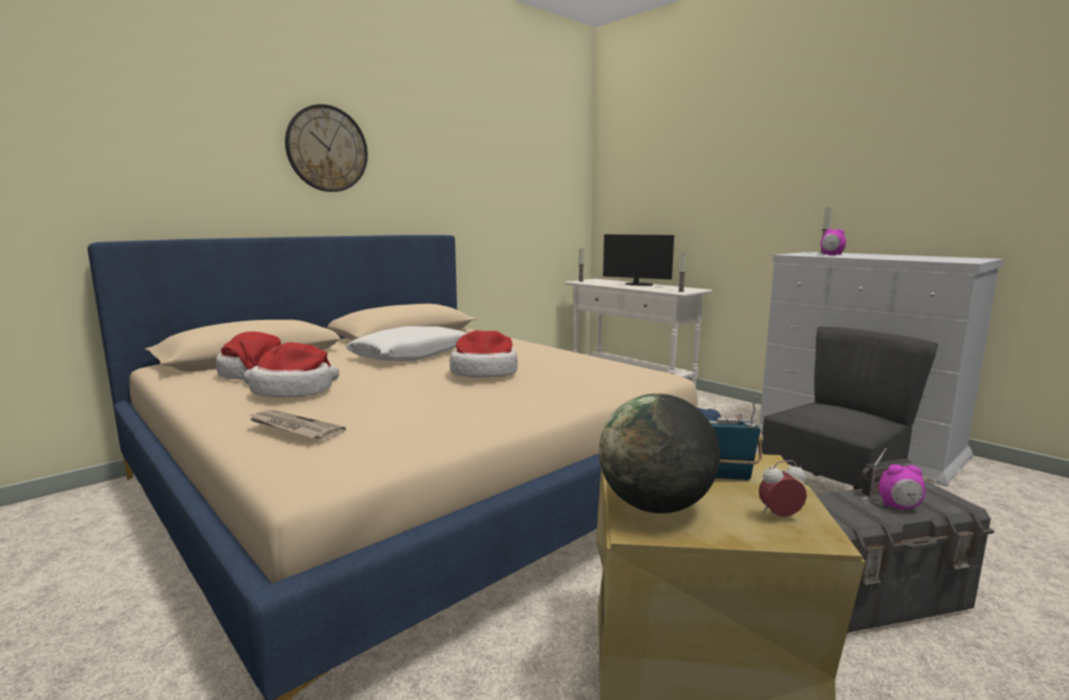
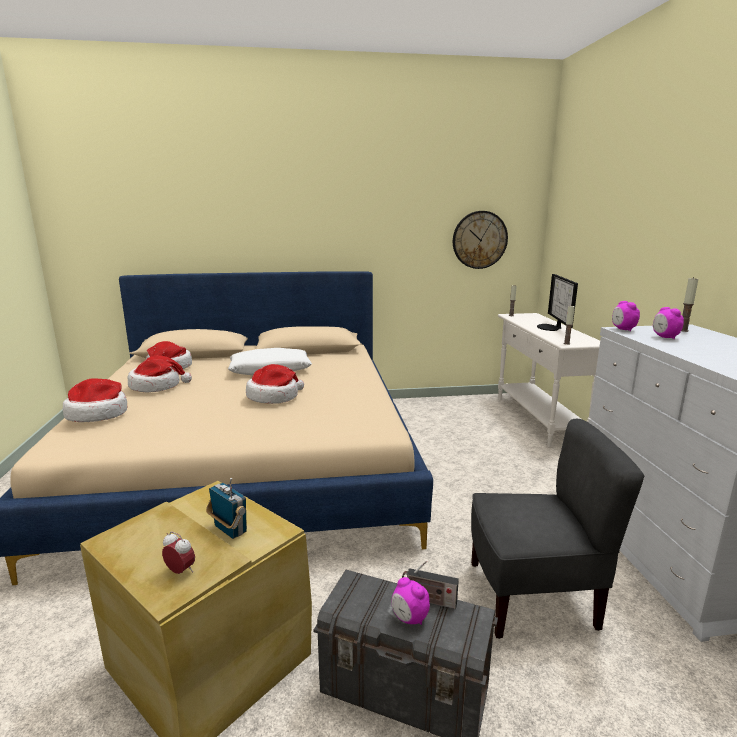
camera: 35 degrees right, 5 degrees up
(293, 428) = (98, 414): newspaper -> hat
(327, 149) = (272, 207): wall clock -> wall clock (479, 240)
(637, 284) = (551, 327): monitor -> monitor turned 150 degrees counterclockwise
(655, 506) = (140, 532): globe -> none
(791, 254) = (623, 329): none -> alarm clock

